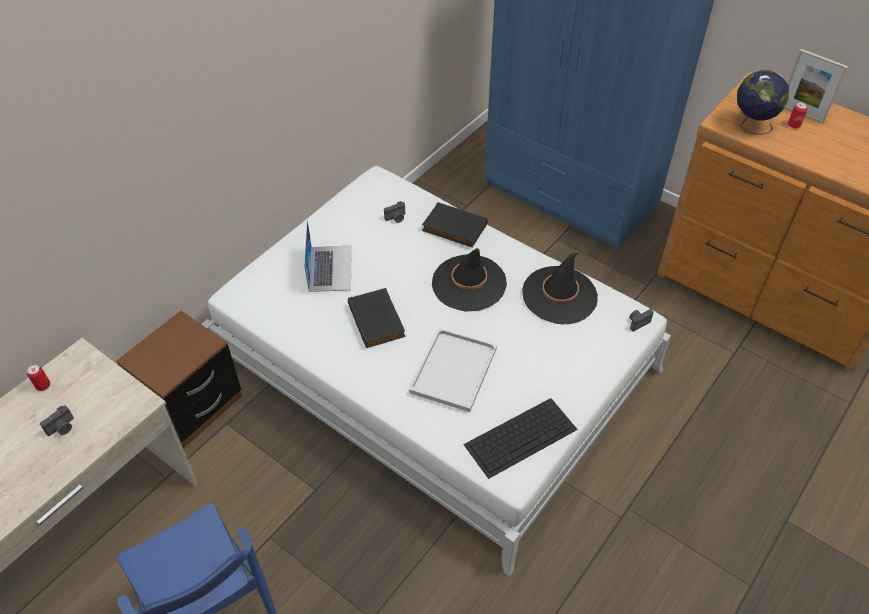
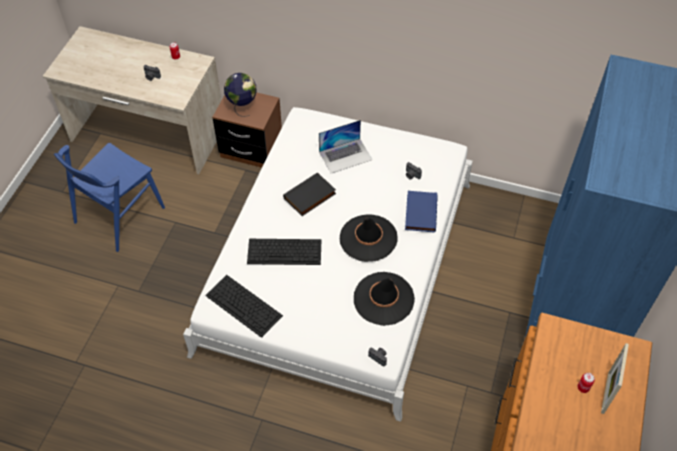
camera: 70 degrees right, 5 degrees up
(453, 228) = (419, 213): black book -> blue book
(453, 369) = (285, 251): white tray -> keyboard
(751, 126) = (561, 353): globe -> globe (242, 107)

